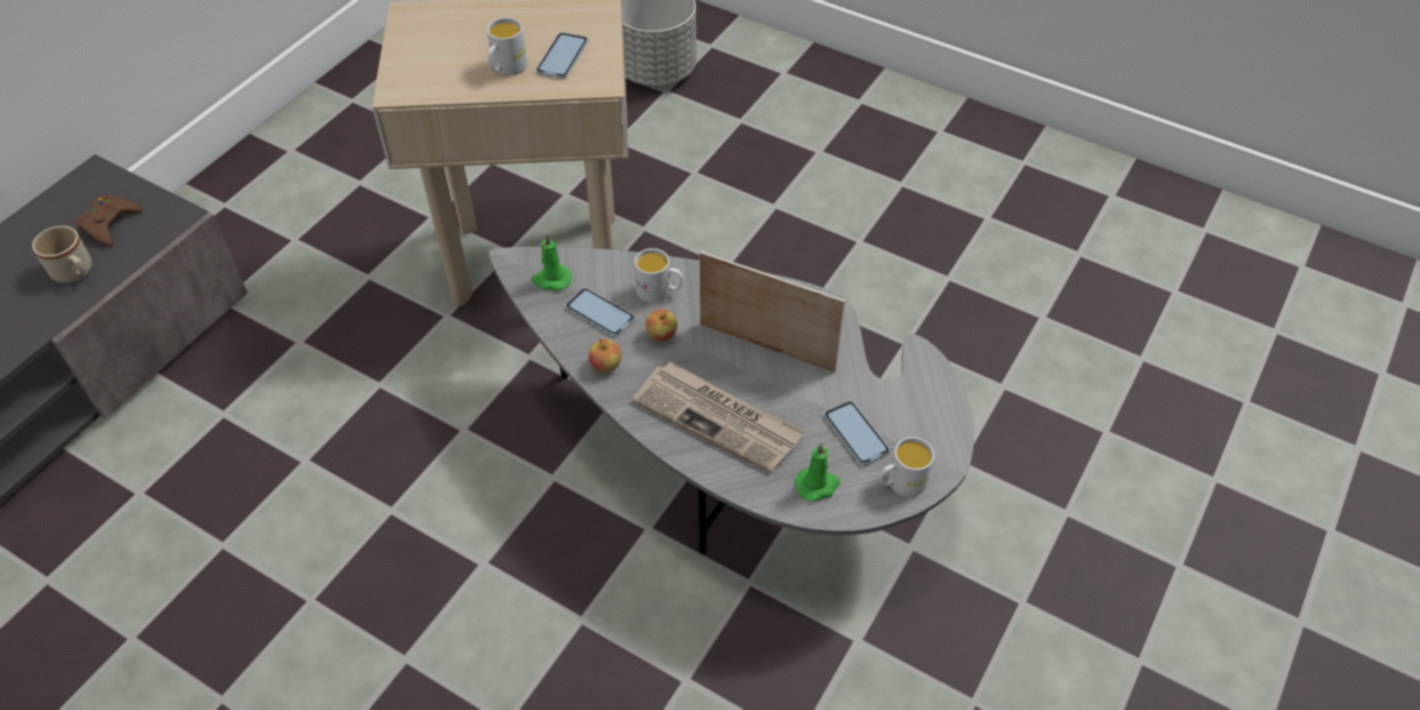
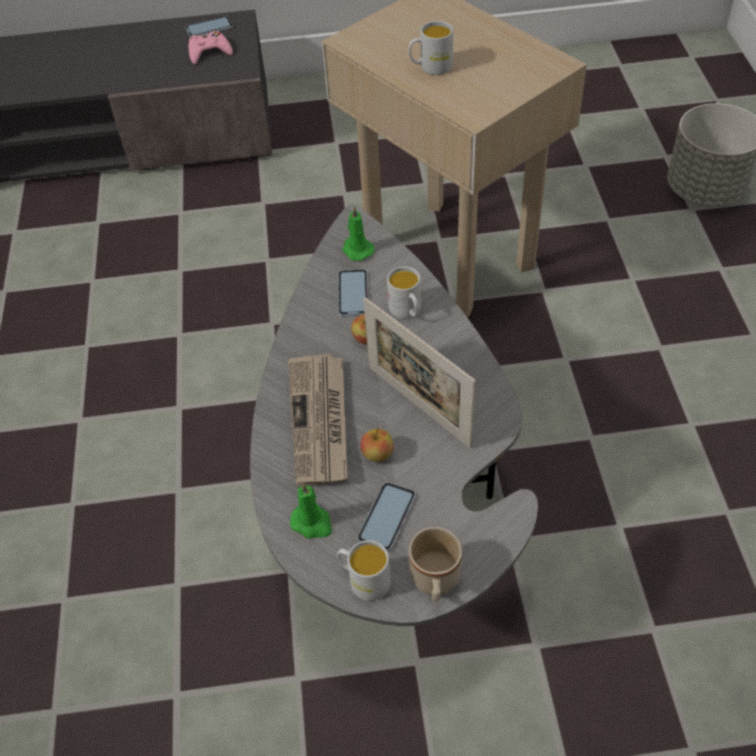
camera: 55 degrees right, 0 degrees up
(76, 273) = (161, 67): beige mug -> beige mug (435, 582)
(109, 224) = (209, 52): brown game controller -> pink game controller
(562, 57) = (477, 82): phone -> phone (209, 28)
(606, 366) = (308, 328): apple -> apple (377, 454)
(766, 347) = (418, 406): picture frame -> picture frame turned 150 degrees clockwise

